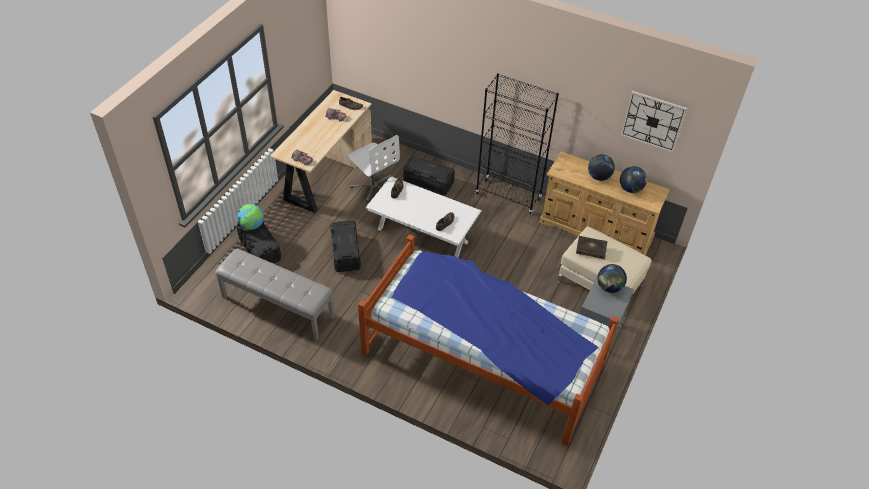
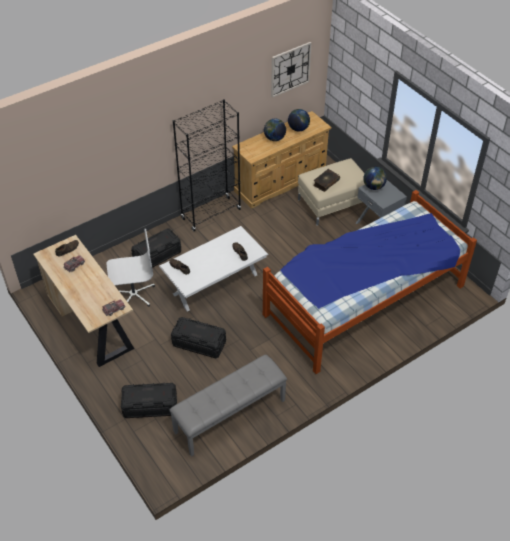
camera: 60 degrees left, 0 degrees up
(252, 226) = (134, 394): globe -> none

